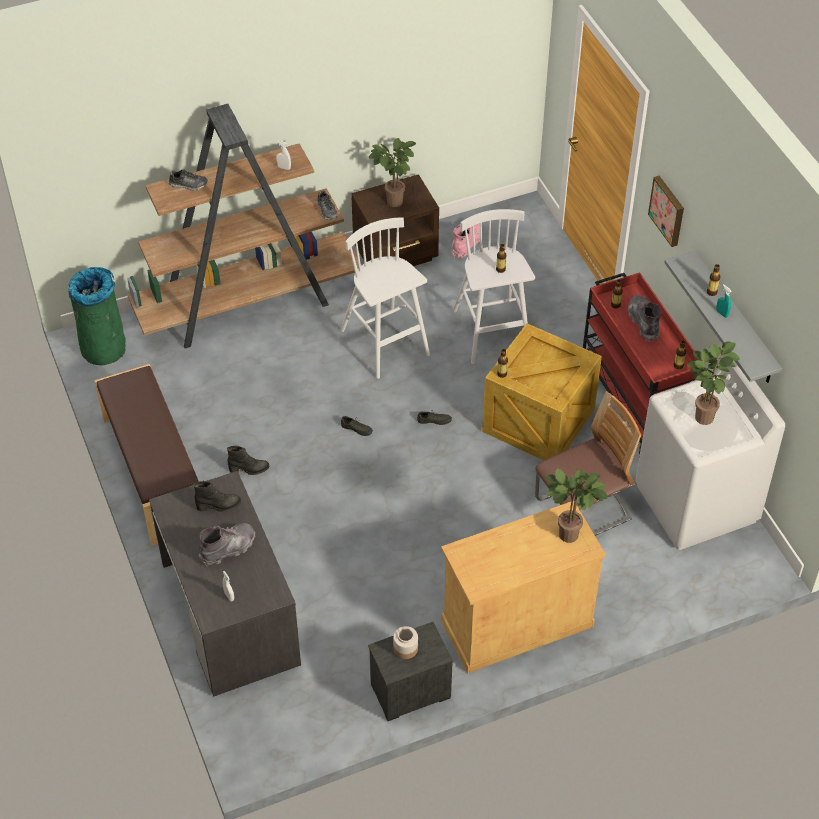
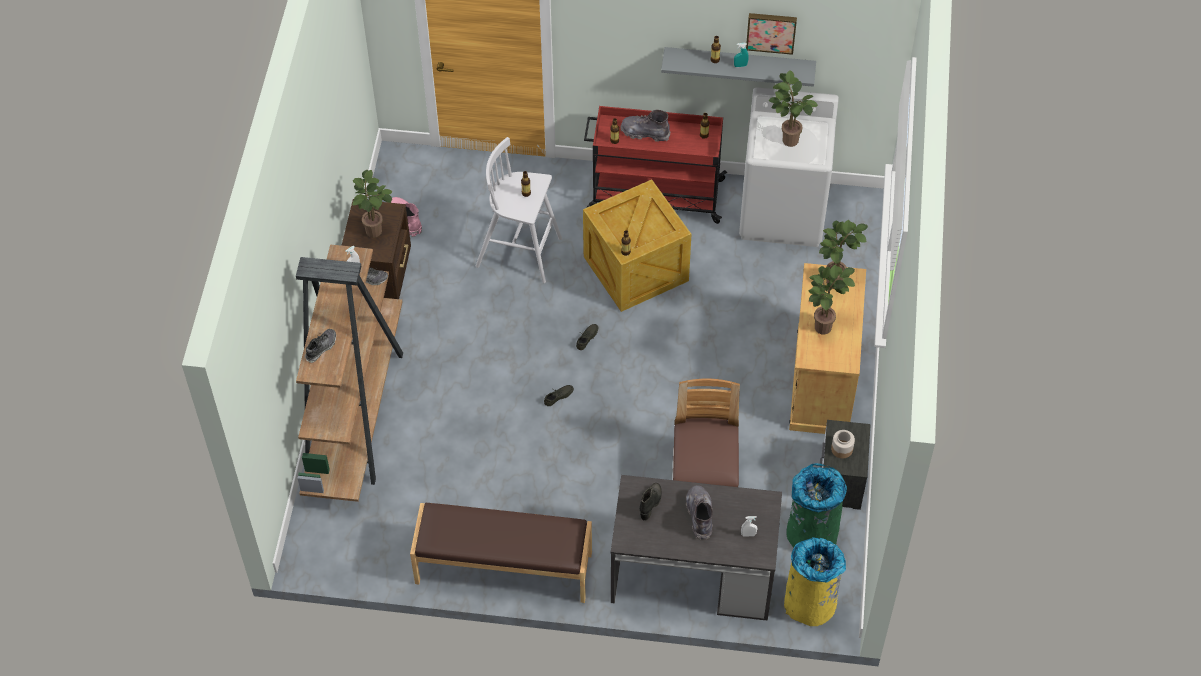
camera: 60 degrees left, 5 degrees up
(104, 346) = (324, 548): green trash can -> green trash can (811, 534)
(249, 469) = (549, 494): black boot -> none
(251, 725) = (810, 604): none -> yellow trash can
(386, 344) = (479, 332): white stool -> none
(509, 547) = (823, 324): none -> potted plant
(582, 510) = (743, 285): chair -> chair (703, 480)
(668, 210) = (613, 39): picture -> picture (771, 31)

